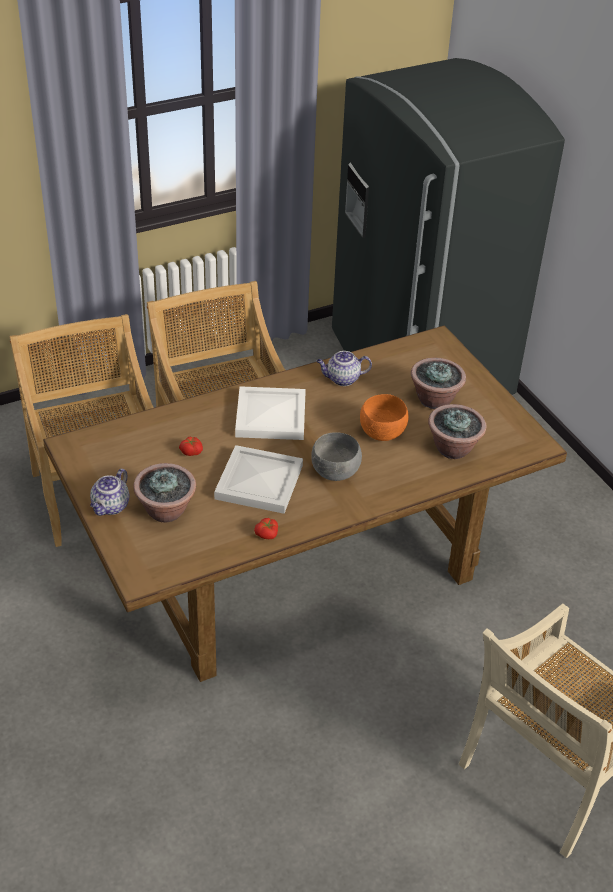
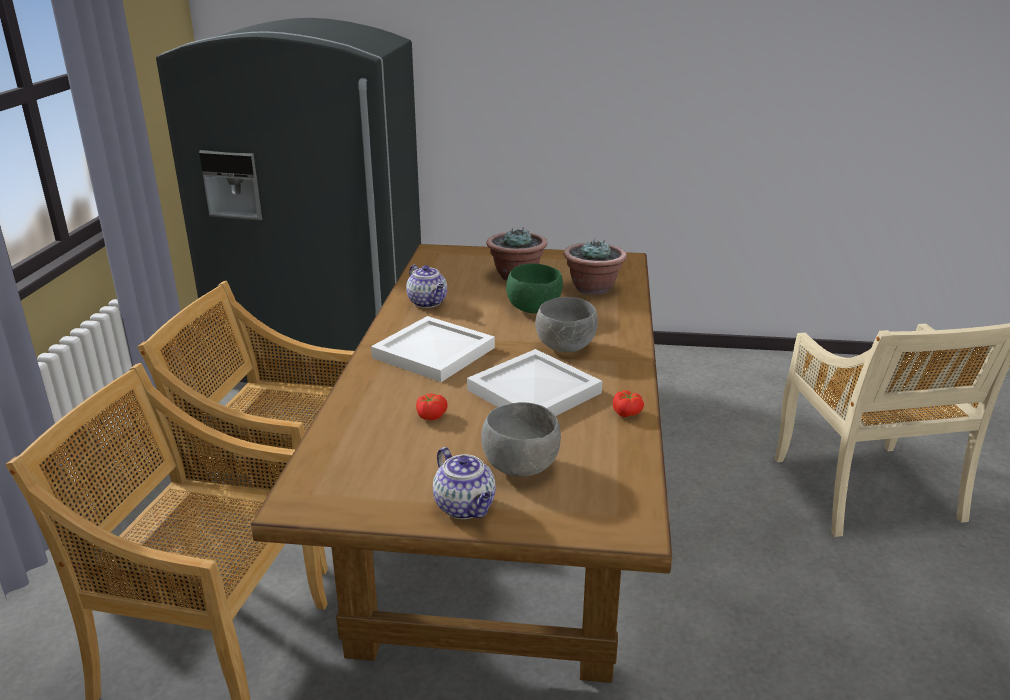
camera: 55 degrees left, 15 degrees down
(166, 511) = (520, 466): potted plant -> grey bowl
(342, 379) = (428, 303): teapot -> teapot turned 60 degrees counterclockwise
(383, 434) = (535, 309): orange bowl -> green bowl

